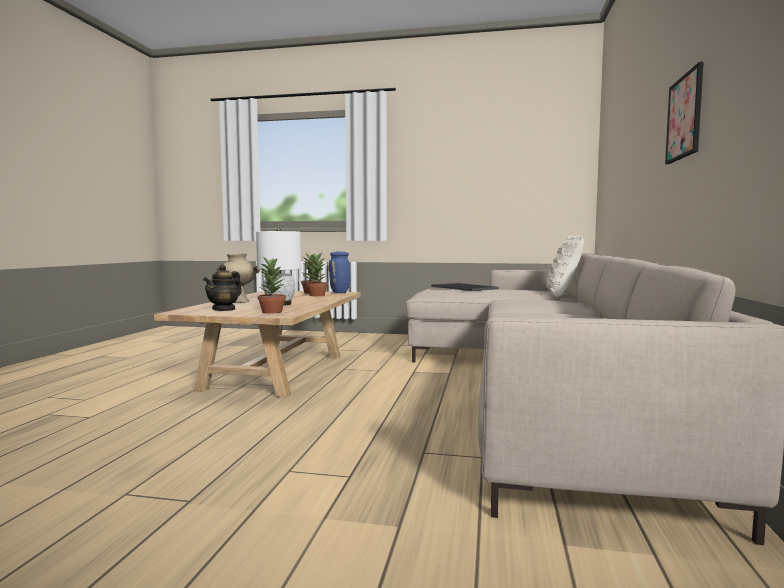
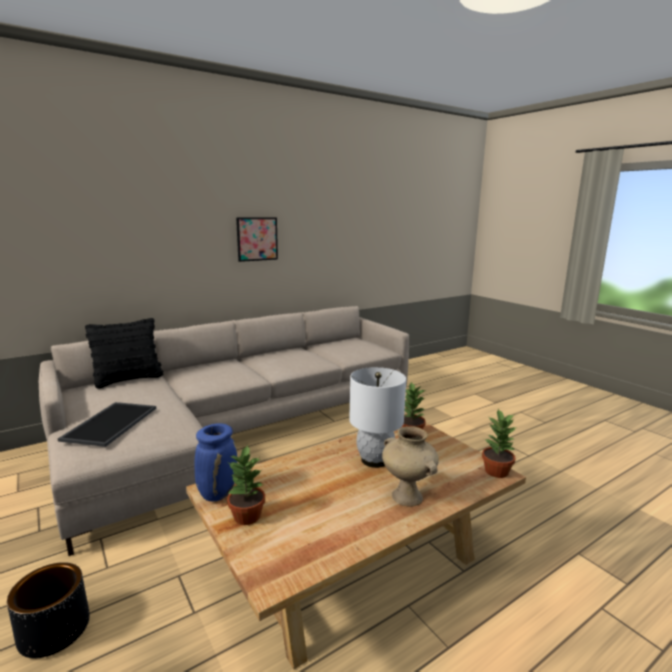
camera: 135 degrees left, 10 degrees up
(224, 309) = (447, 463): teapot -> none
(317, 295) = (274, 489): potted plant -> potted plant (497, 471)
(377, 338) = (54, 630): none -> black planter
(563, 294) = (129, 380): beige pillow -> black pillow

